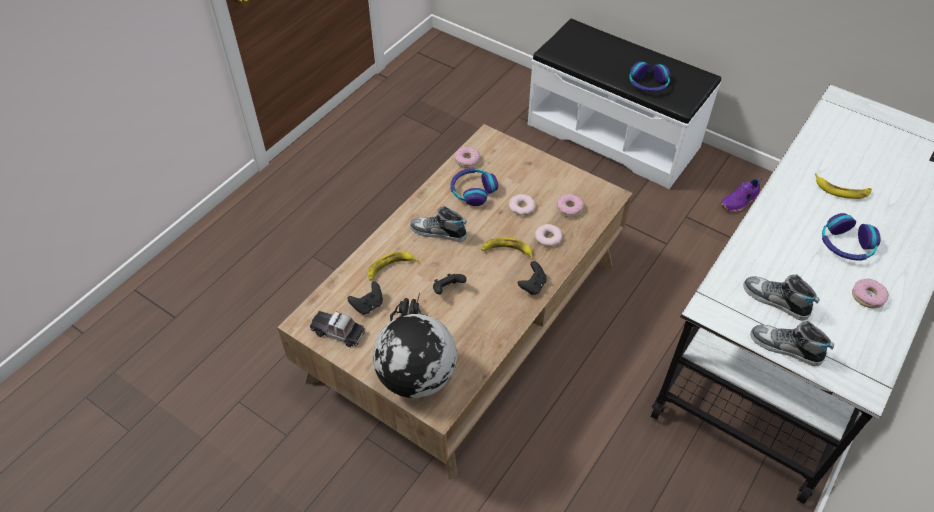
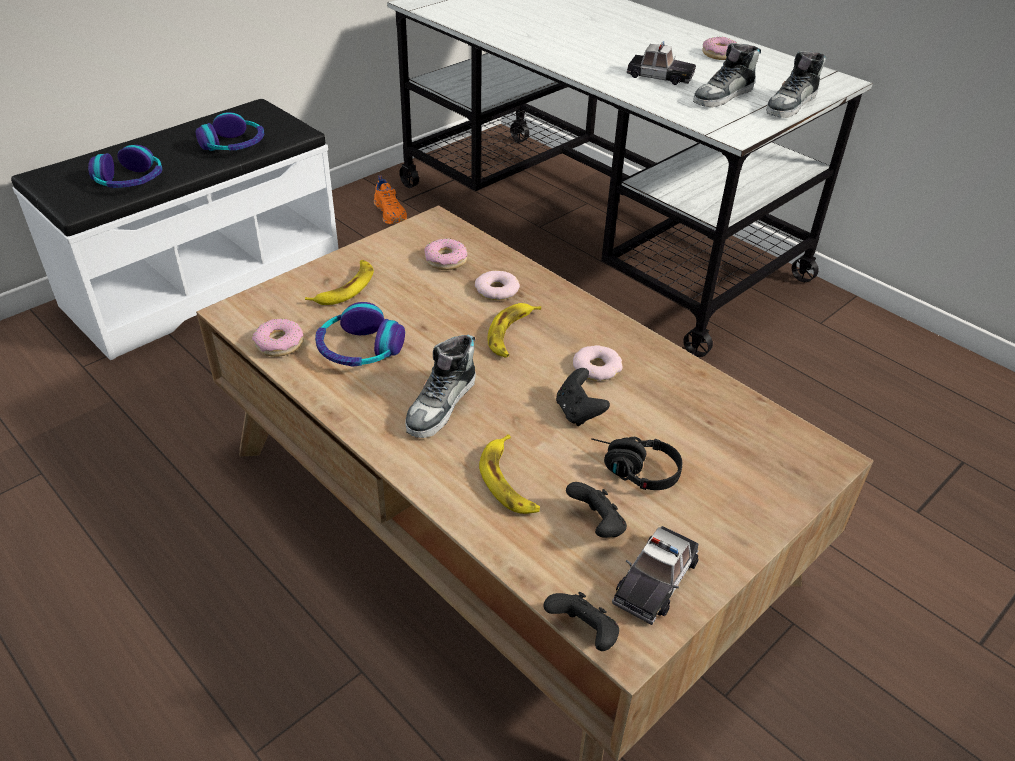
camera: 80 degrees left, 10 degrees down
(416, 377) = (765, 477): globe -> none
(522, 207) = (422, 303): donut -> donut (597, 367)
(532, 286) = (590, 321): black game controller -> black game controller (583, 633)
(739, 202) = (391, 213): purple shoe -> orange shoe
(791, 258) = (659, 76): none -> toy car
(841, 190) = (562, 32): banana -> banana (345, 288)
(846, 245) = (645, 48): headphones -> headphones (130, 180)

